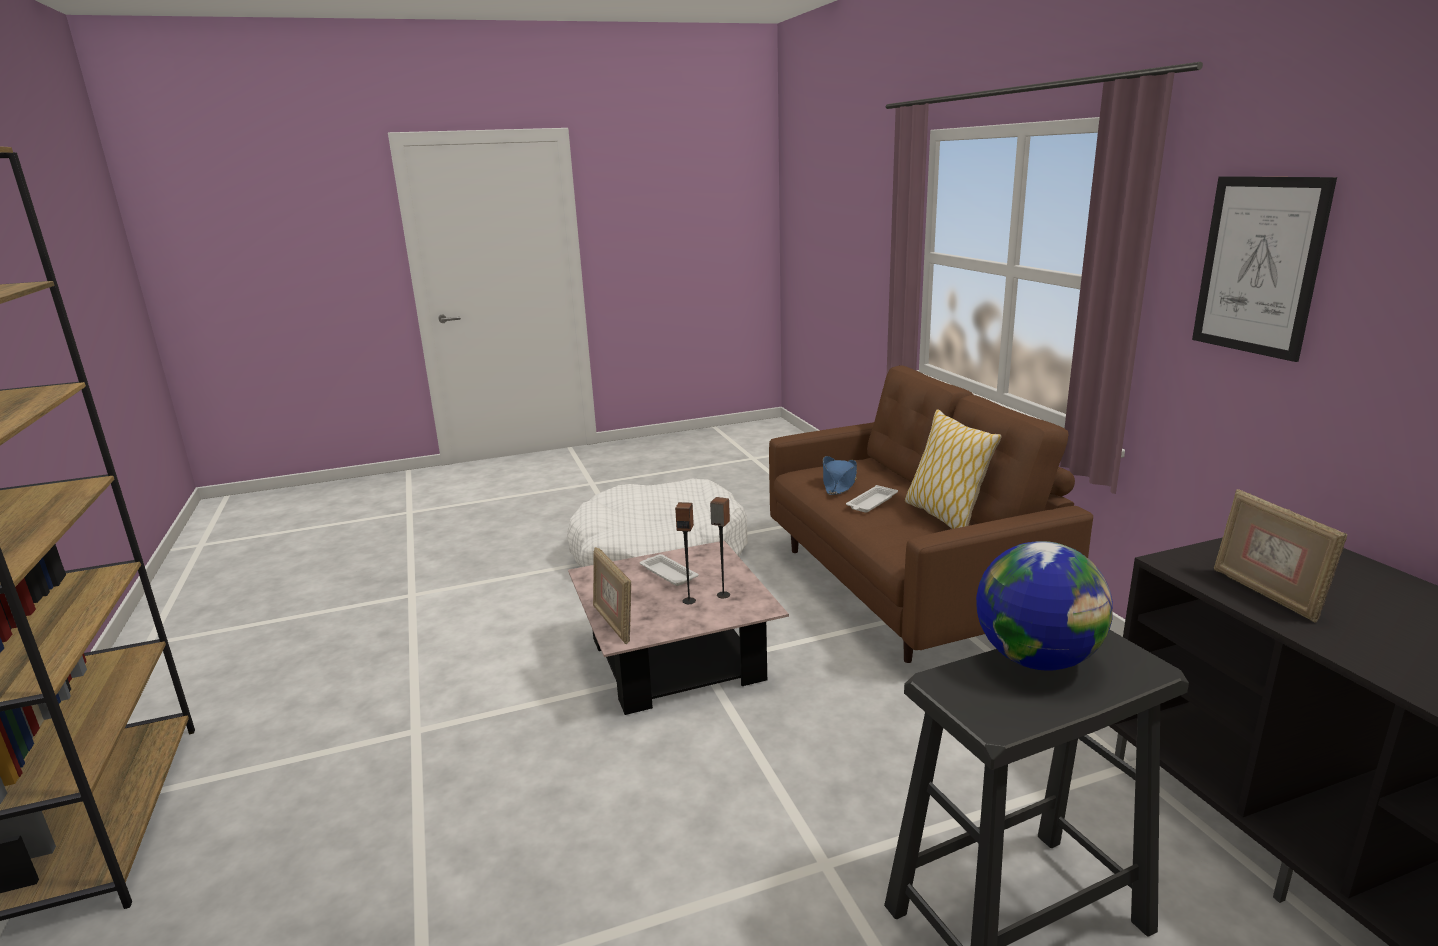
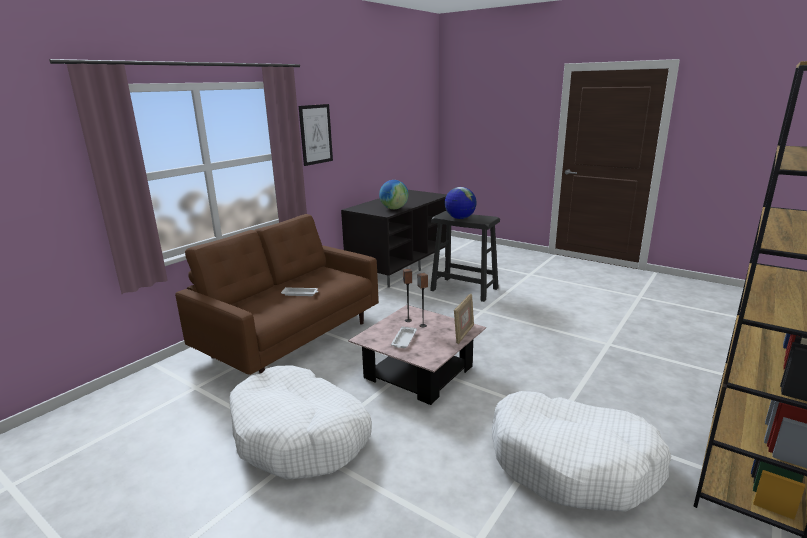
camera: 125 degrees left, 0 degrees up
(362, 688) = (572, 463): none -> white dog bed
(839, 483) = (275, 306): blue hat -> none
(945, 516) = (305, 278): pillow -> none
(1266, 594) = (394, 208): picture frame -> globe

